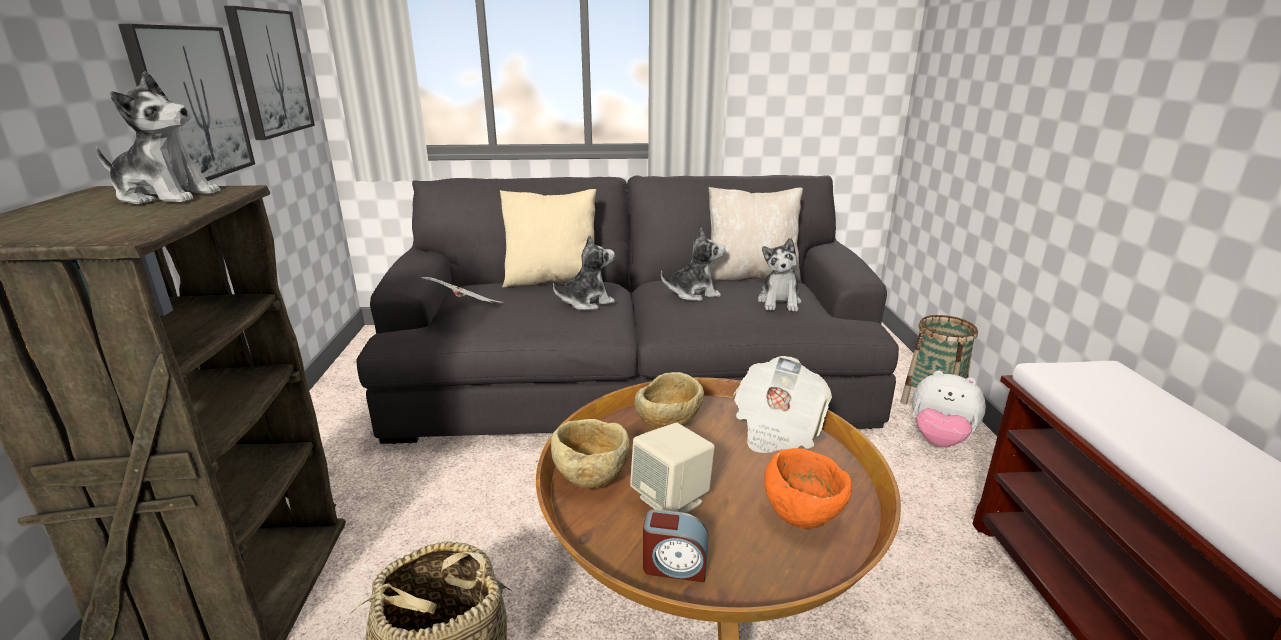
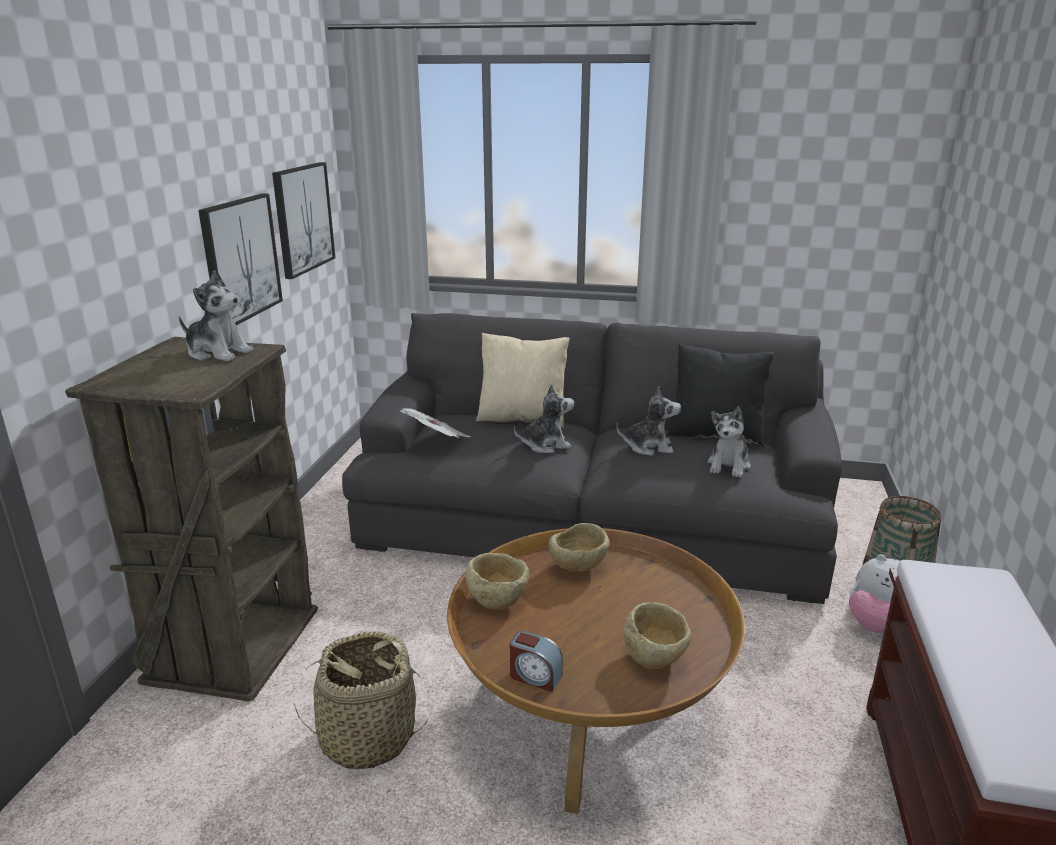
camera: 15 degrees right, 0 degrees up
(672, 500) = (554, 629): beige speaker -> none
(751, 277) = (715, 434): beige pillow -> black pillow
(777, 428) = (672, 585): newspaper -> none
(803, 515) = (655, 659): orange bowl -> beige bowl

